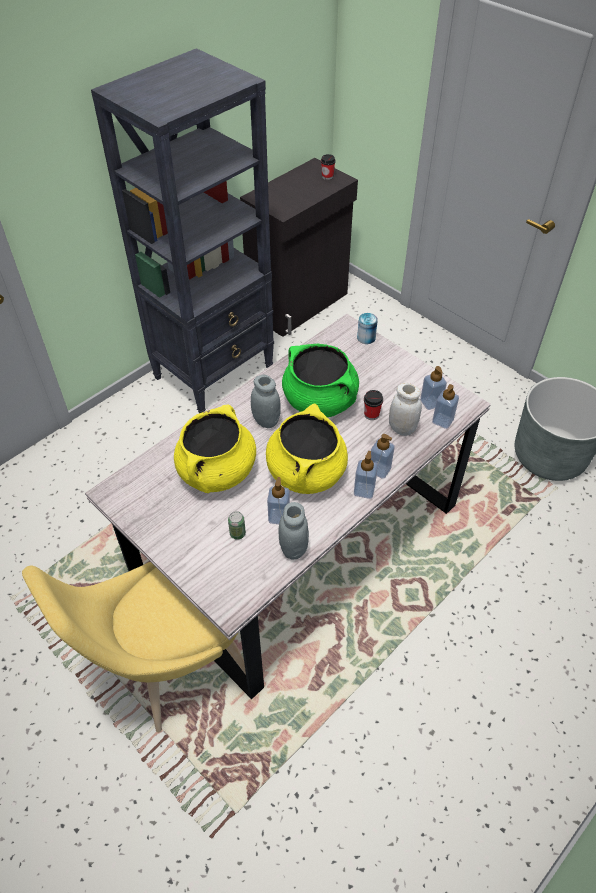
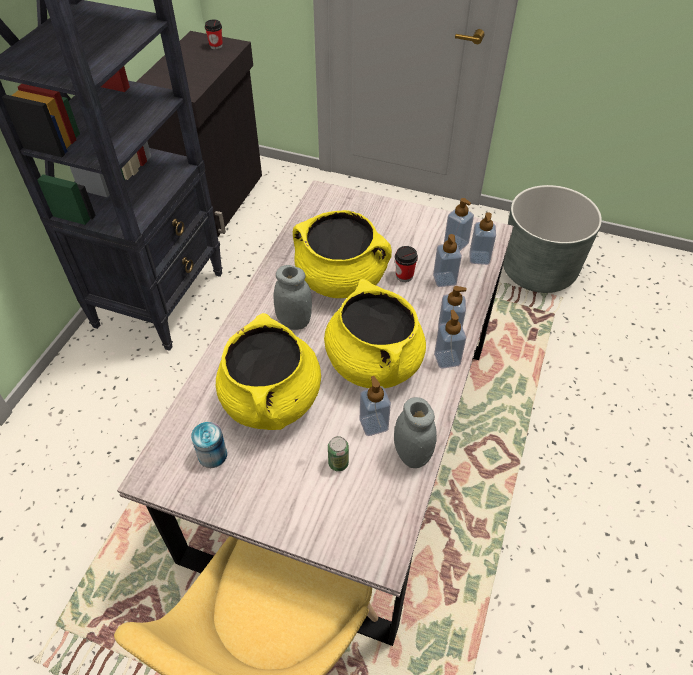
camera: 25 degrees left, 0 degrees up
(320, 401) = (341, 280): green cooking pot -> yellow cooking pot
(366, 337) = (349, 198): can -> can (212, 455)
(402, 428) = (444, 279): white jar -> soap dispenser

